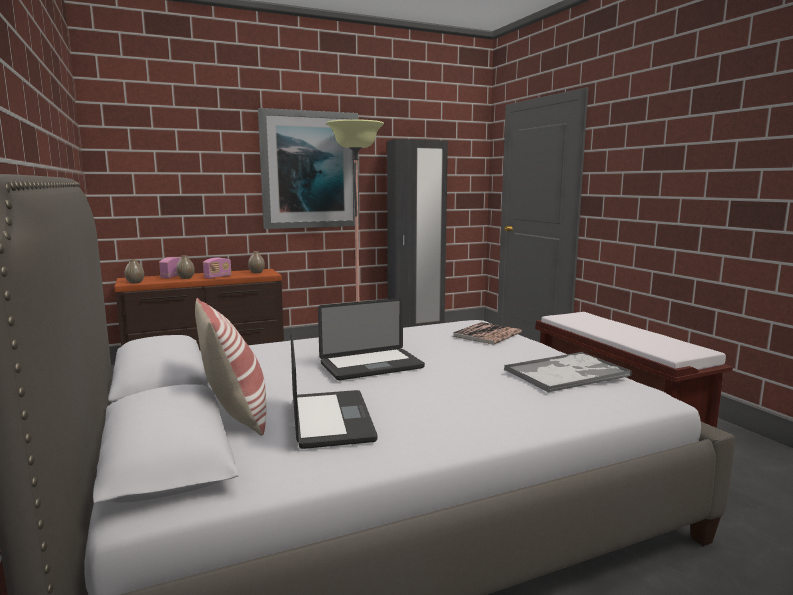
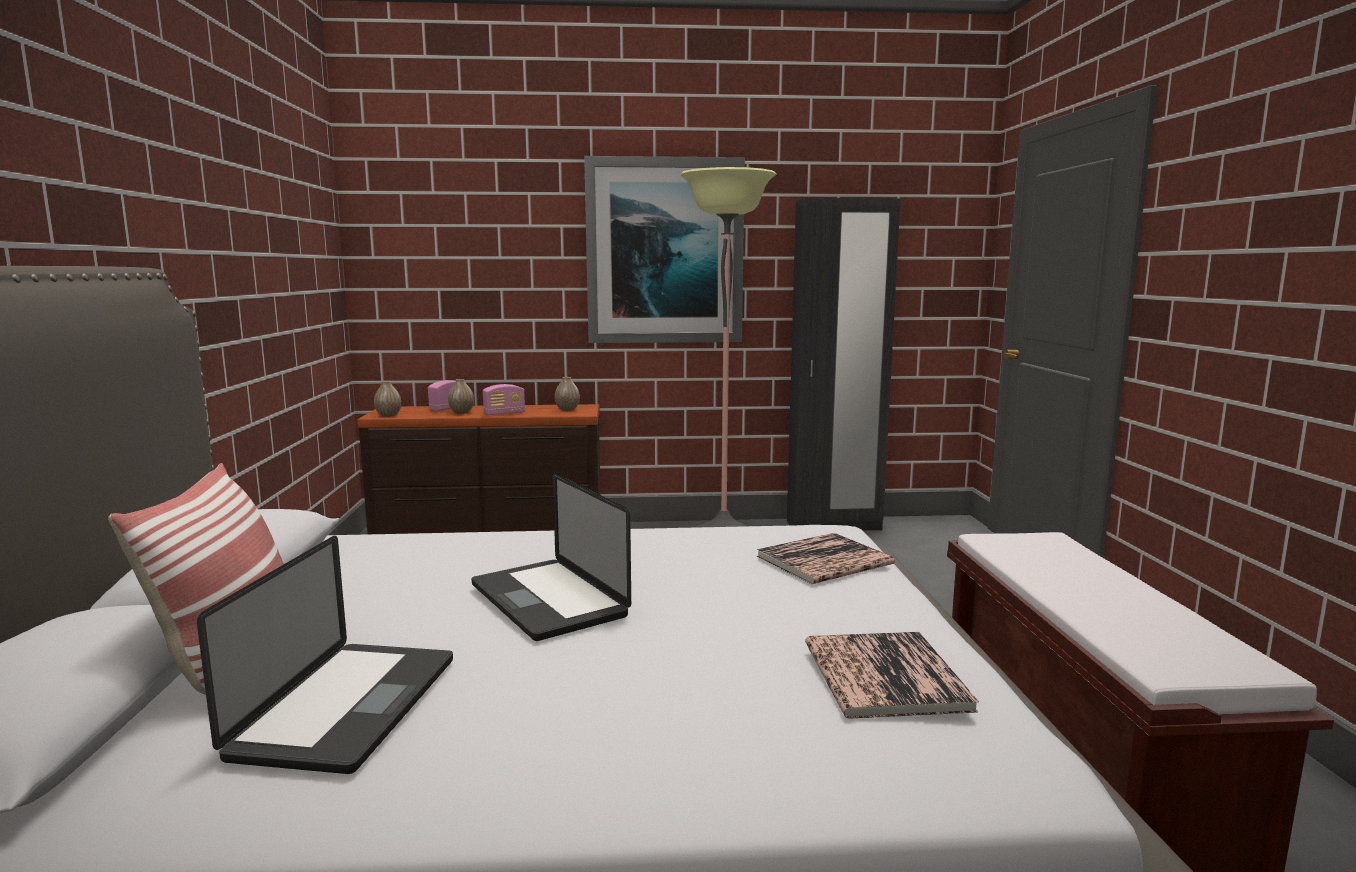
camera: 20 degrees right, 0 degrees up
(371, 366) = (548, 600): laptop -> laptop turned 60 degrees clockwise
(567, 373) = (884, 676): tray -> book

